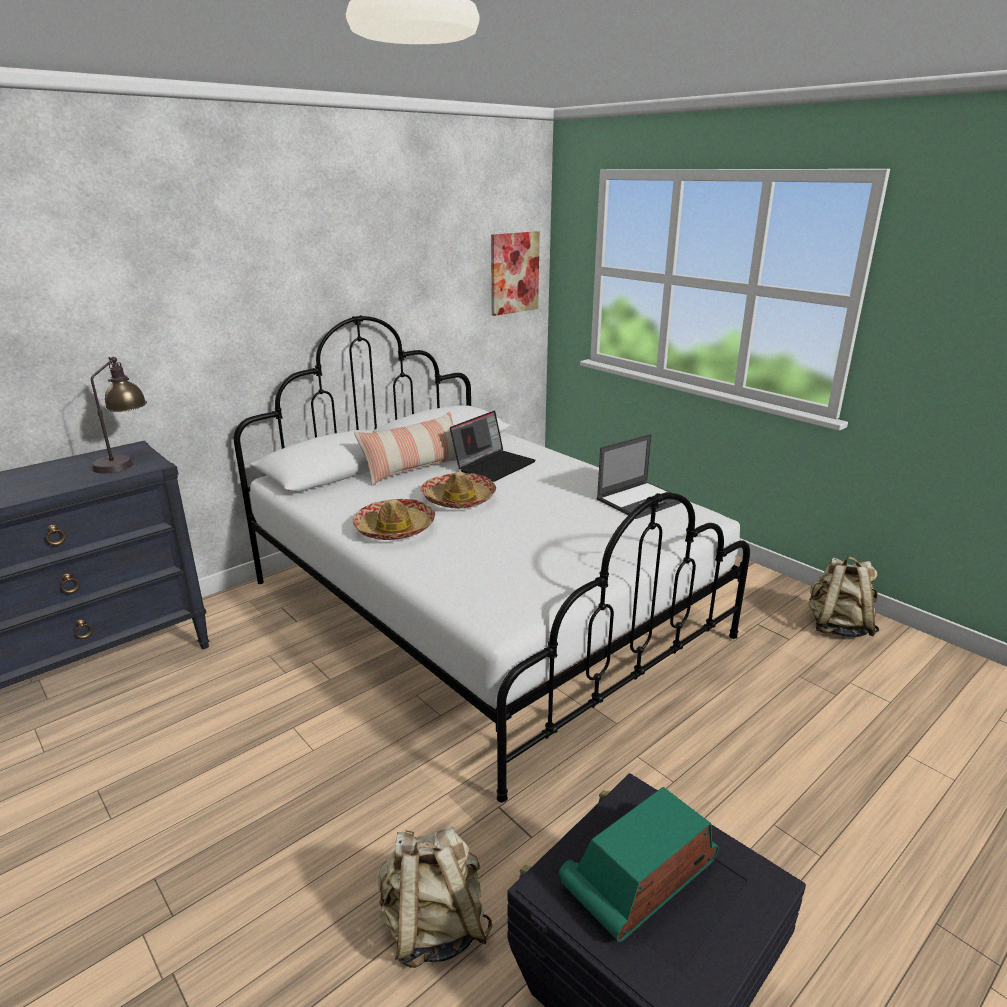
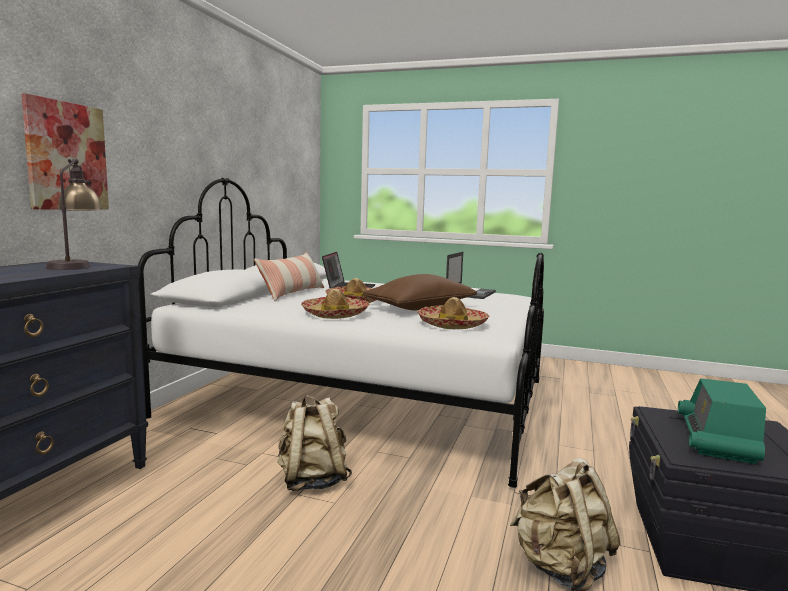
camera: 30 degrees left, 15 degrees down
(495, 580) = (452, 325): none -> hat
(513, 531) = (420, 308): none -> brown pillow
(514, 273) = (304, 171): picture -> picture (66, 156)
(837, 626) = (578, 370): beige backpack -> beige backpack (312, 480)

